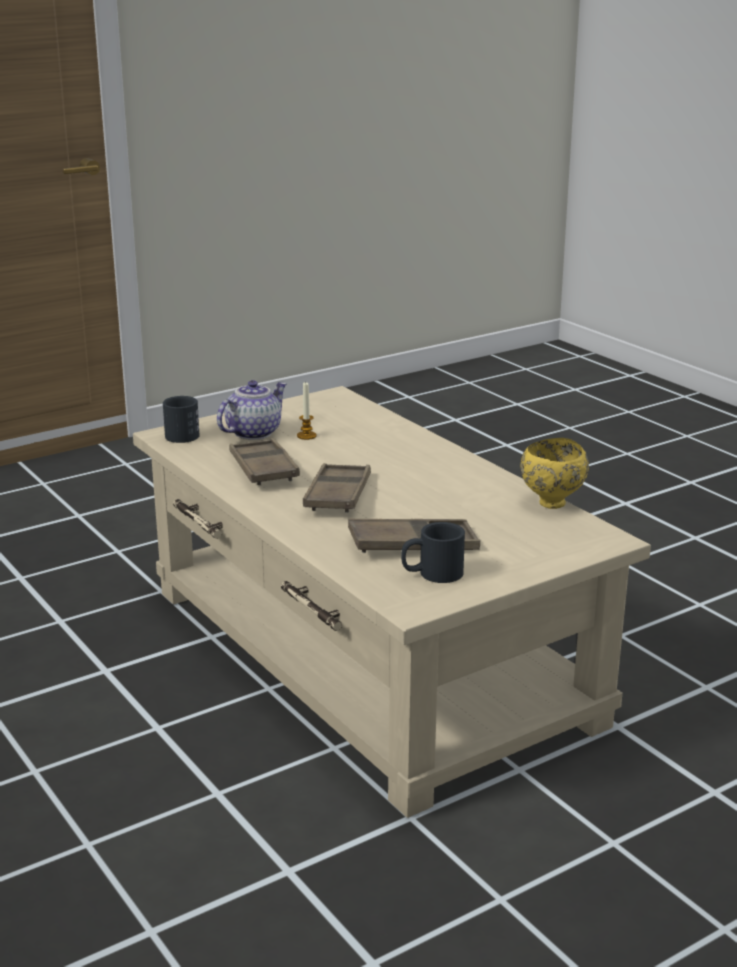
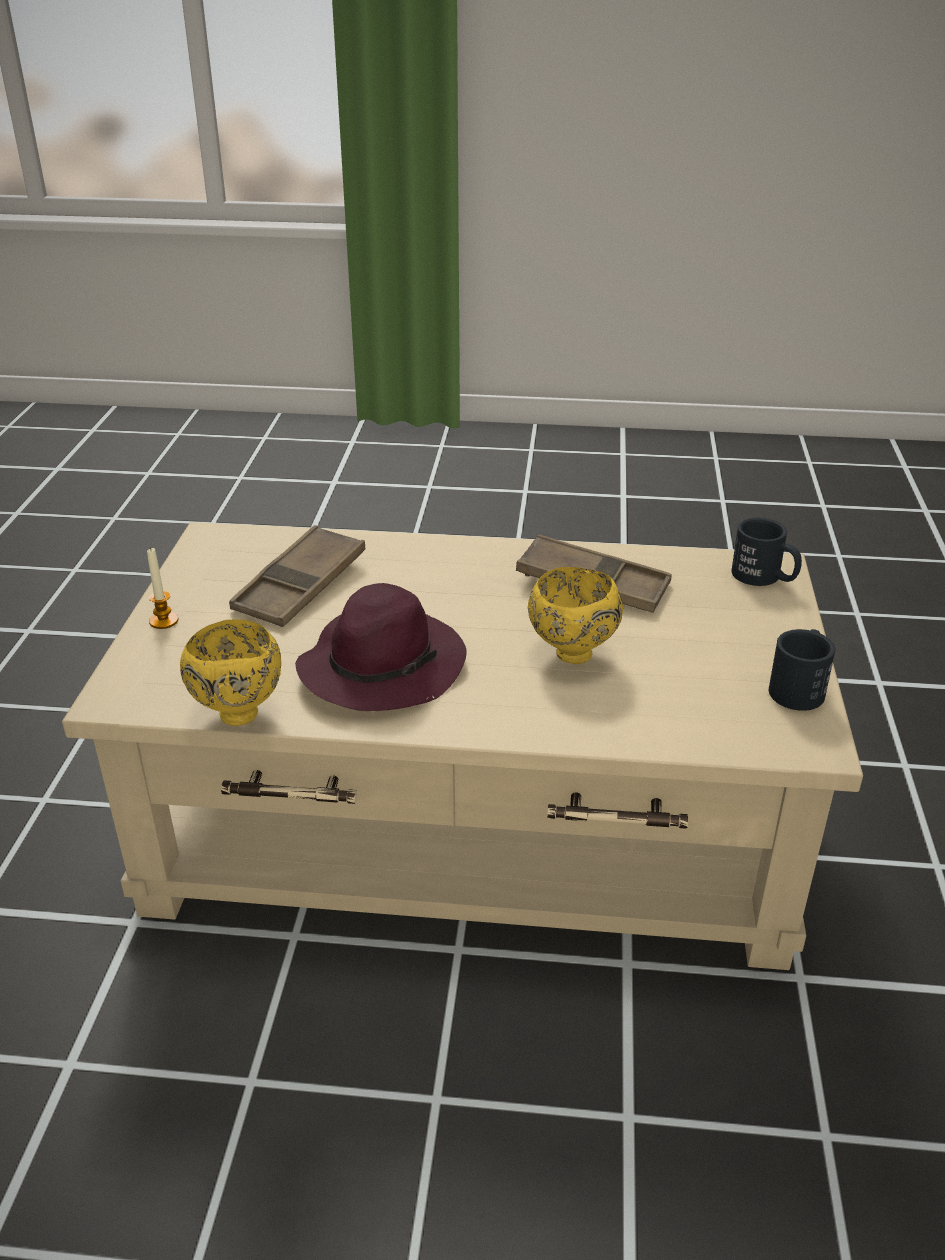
camera: 130 degrees right, 10 degrees up
(253, 432) = (718, 619): teapot -> none
(306, 436) = (664, 649): candle -> candle (163, 621)
(338, 495) = (465, 596): brown tray -> none
(350, 453) = (571, 654): none -> yellow bowl
(432, 574) = (238, 568): black mug -> black mug (799, 687)
(446, 489) = (383, 666): none -> purple hat

